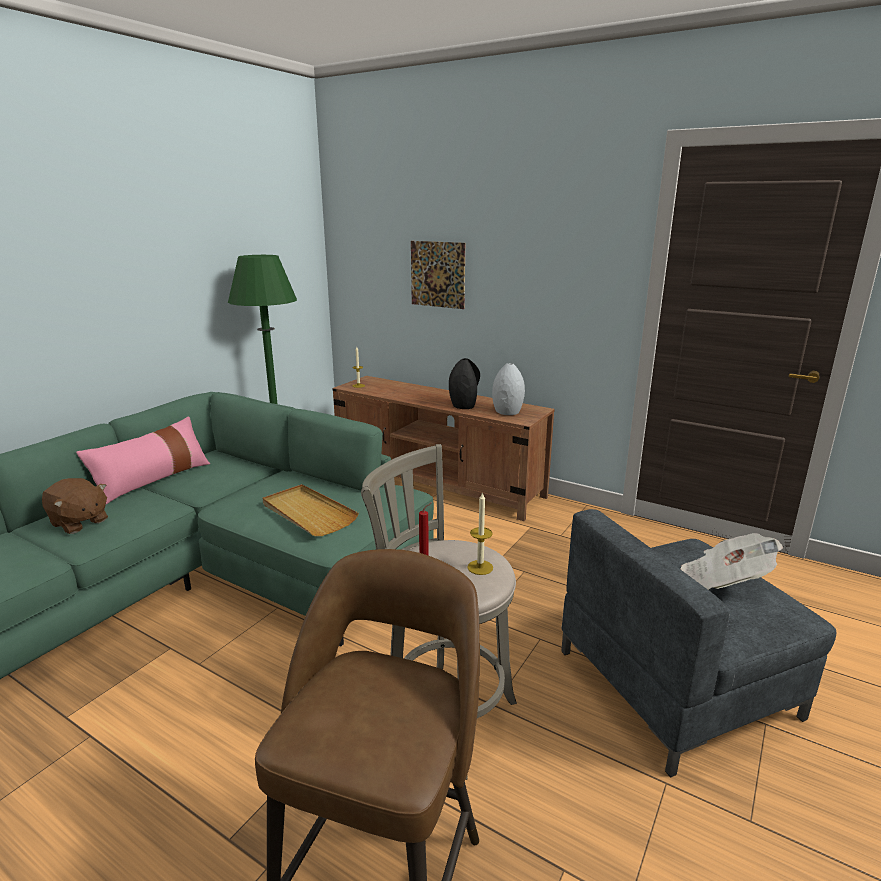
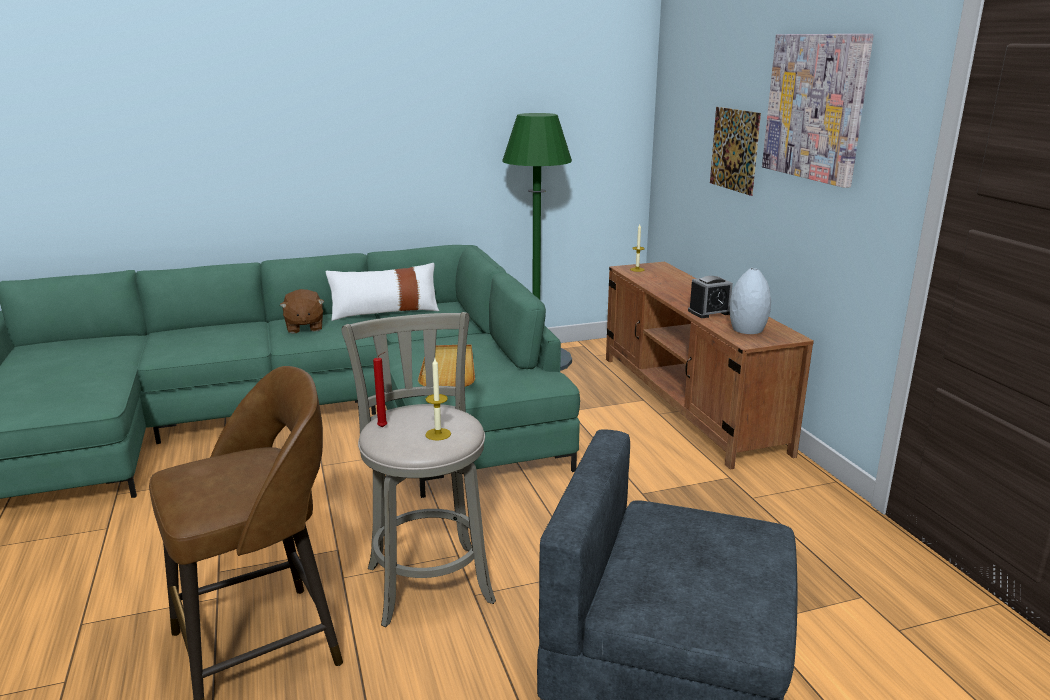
camera: 40 degrees right, 0 degrees up
(153, 480) = (385, 312): pink pillow -> white pillow
(463, 405) = (709, 312): black vase -> alarm clock
(526, 234) = (815, 107): none -> picture
(725, 580) = (734, 569): newspaper -> none

